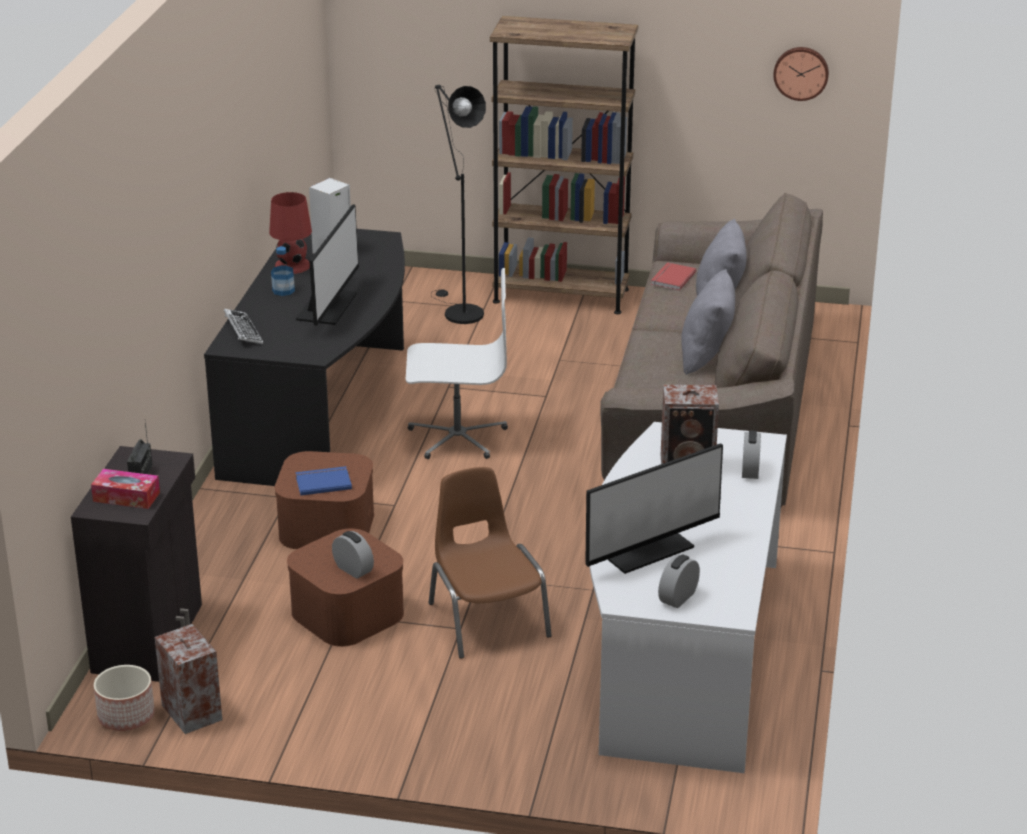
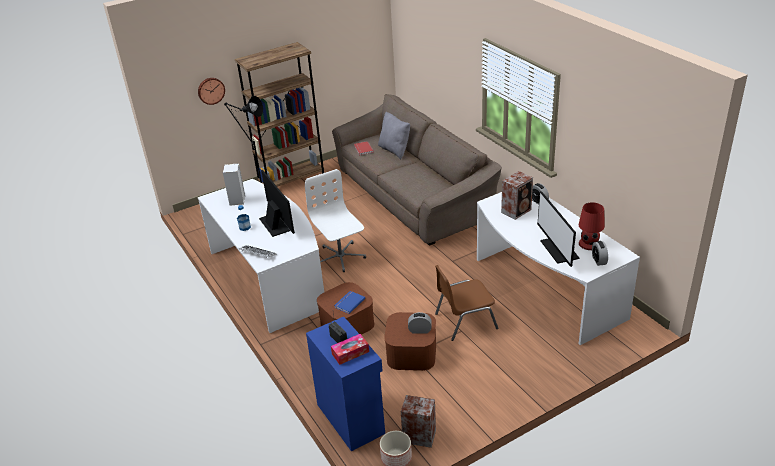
camera: 40 degrees left, 5 degrees up
(150, 637) = (351, 418): black cabinet -> blue cabinet
(292, 265) = (229, 215): red table lamp -> red table lamp (589, 243)
(323, 411) = (270, 277): black desk -> white desk
(457, 437) = (340, 257): white office chair -> white office chair turned 75 degrees counterclockwise
(487, 619) = (464, 321): brown chair -> brown chair turned 45 degrees counterclockwise
(646, 549) = (558, 250): monitor -> monitor turned 150 degrees clockwise
(706, 357) = (424, 172): grey pillow -> none
(801, 72) = (366, 40): wall clock -> wall clock (211, 90)

